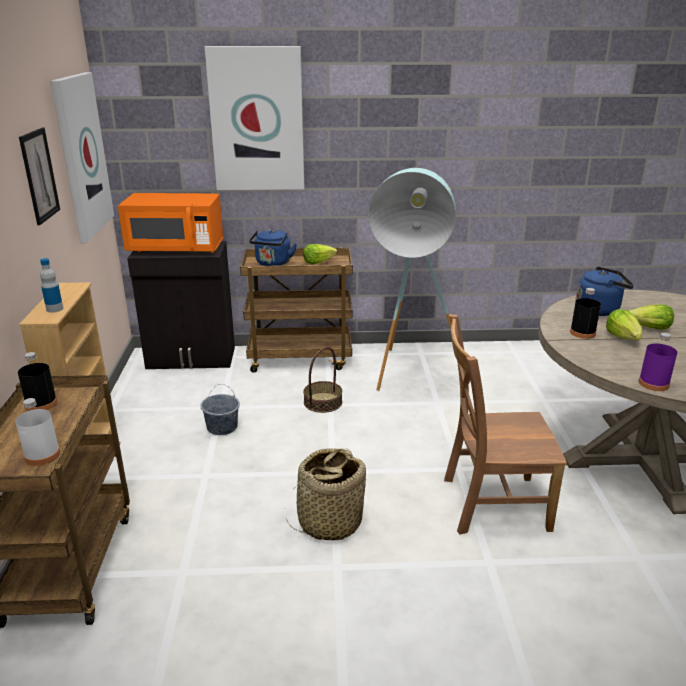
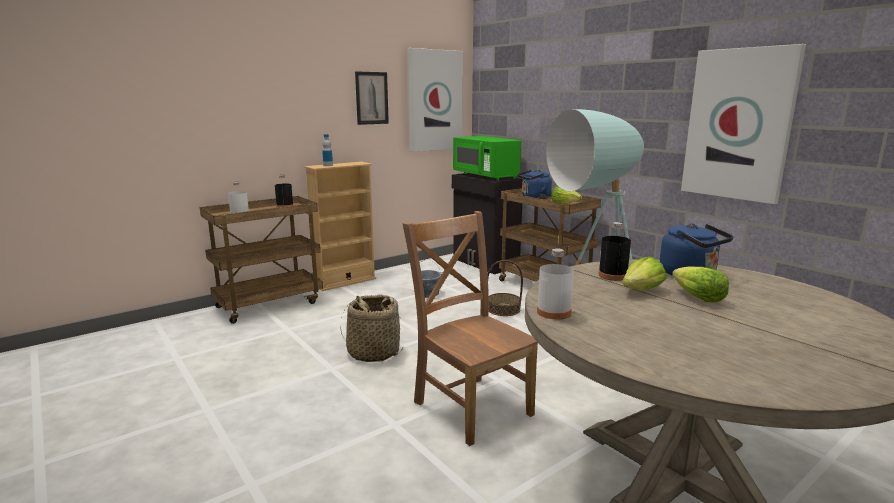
camera: 55 degrees right, 10 degrees down
(176, 249) = (485, 176): orange microwave -> green microwave
(257, 120) = (552, 84): picture -> picture (738, 124)
(653, 383) = (554, 312): purple bottle -> white bottle

